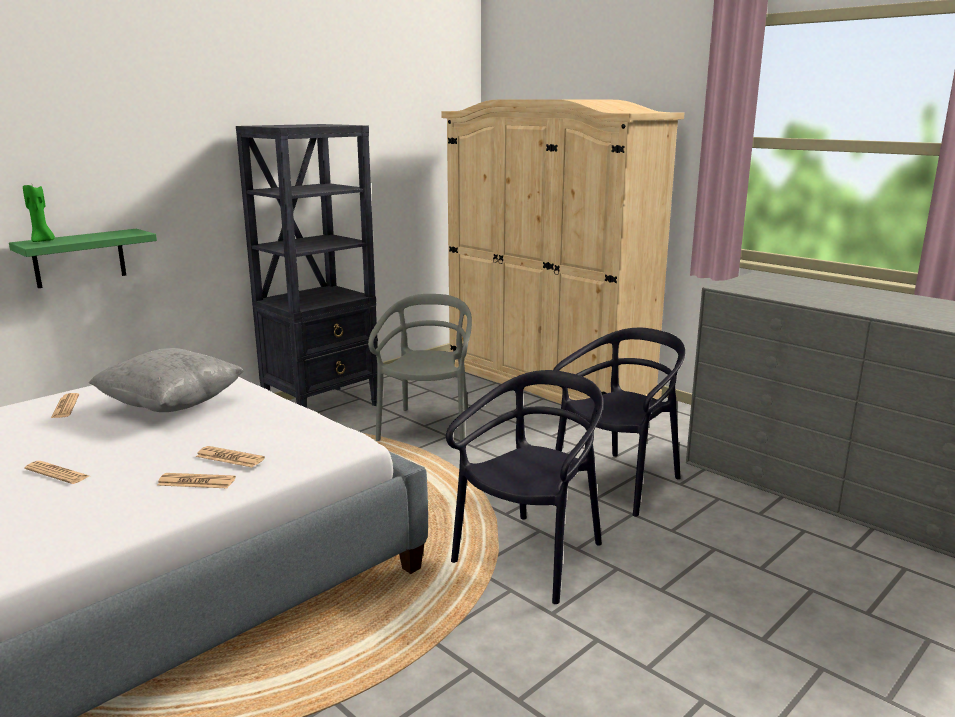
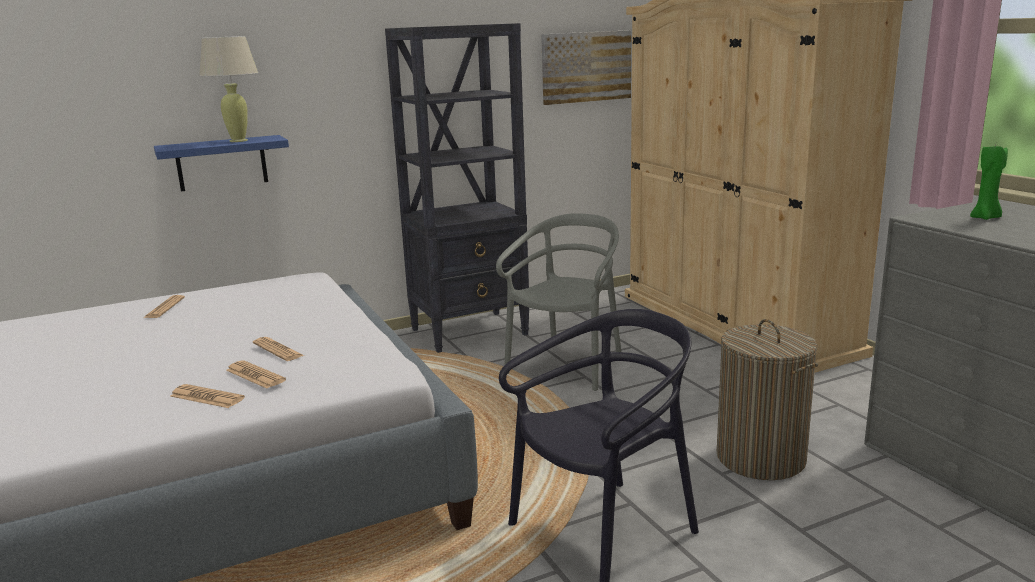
camera: 20 degrees right, 0 degrees up
(42, 241) = (181, 145): green candle -> green candle (986, 218)
(57, 473) = (99, 372): newspaper -> newspaper (278, 350)
(79, 258) = (221, 163): green shelf -> blue shelf
(103, 235) = (238, 141): none -> beige table lamp
(171, 406) = (253, 315): grey pillow -> none
(405, 162) = (586, 67): none -> picture
(618, 483) = (761, 458): black chair -> laundry basket

